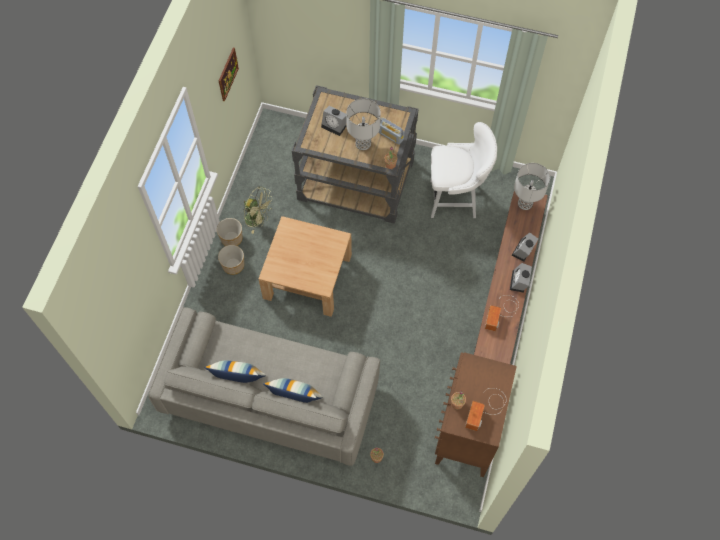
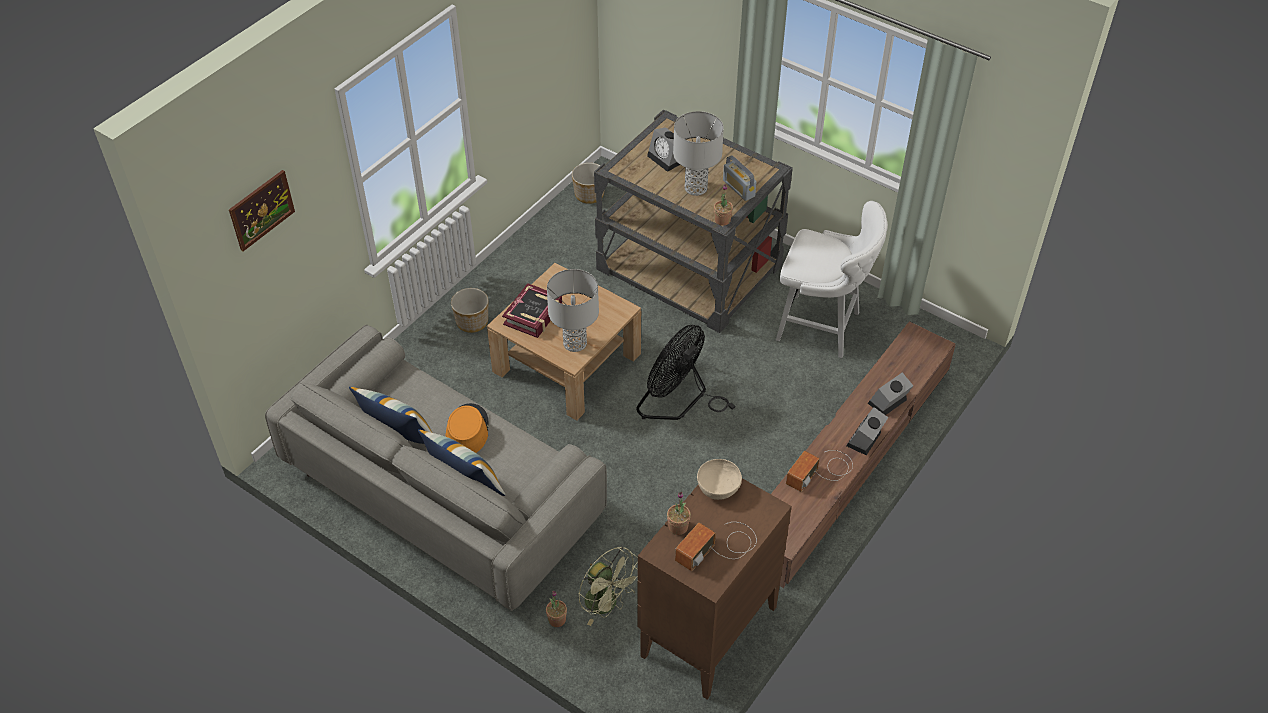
camera: 20 degrees right, 15 degrees down
(227, 74) = (540, 49): picture -> picture (261, 210)
(231, 238) = (485, 290): planter -> planter (589, 194)
(258, 219) = (532, 278): green fan -> green fan (607, 604)
(279, 359) = (467, 430): none -> orange hat
(285, 261) = (533, 315): none -> book
(391, 278) = (684, 398): none -> black fan
(469, 367) = (718, 487): none -> beige bowl
(525, 203) = (916, 345): white table lamp -> white table lamp (575, 343)

